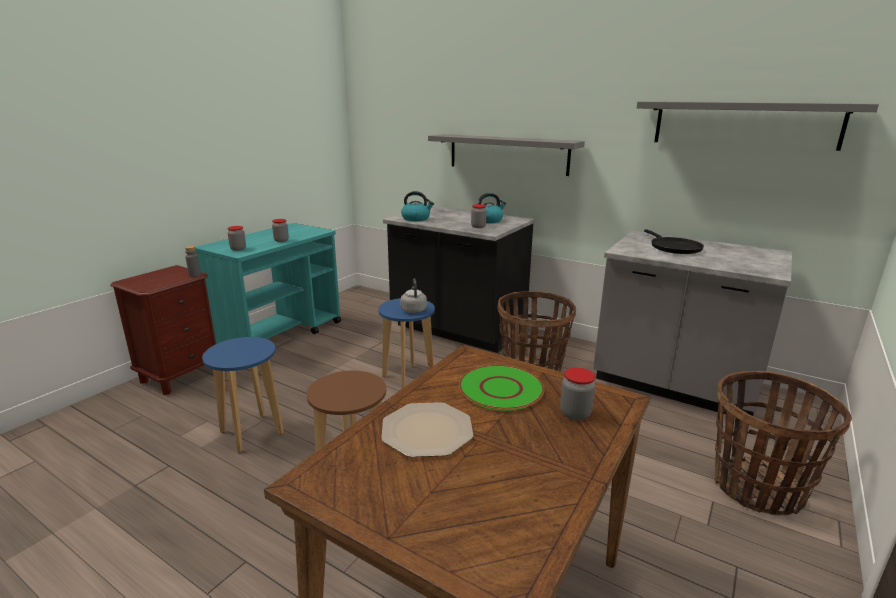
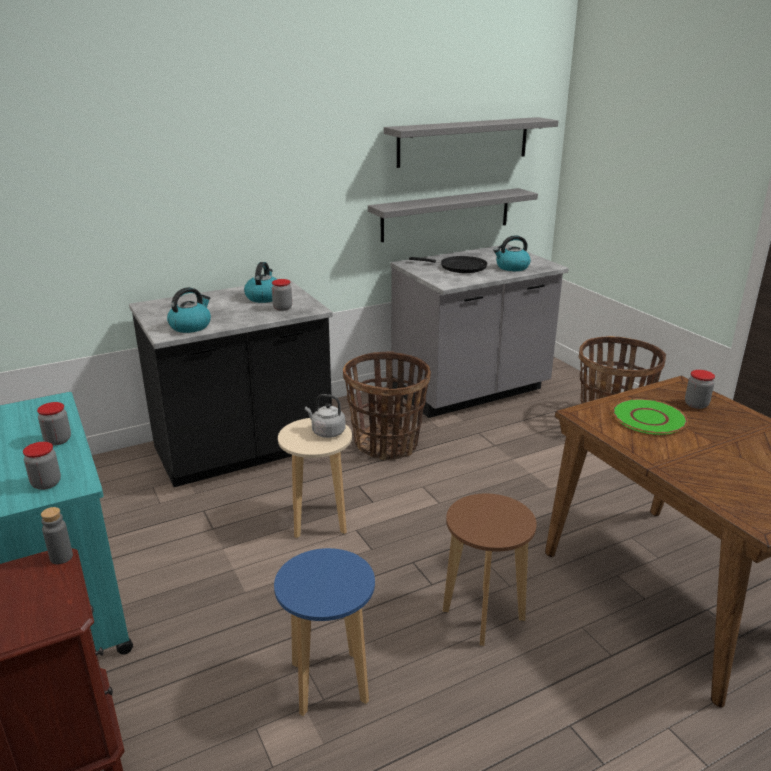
camera: 60 degrees left, 5 degrees up
(408, 378) = (319, 521): blue stool -> beige stool
(426, 431) = (703, 462): plate -> none
(507, 154) = (235, 207): grey shelf -> grey shelf (446, 214)
(723, 262) = (512, 267): none -> kettle

